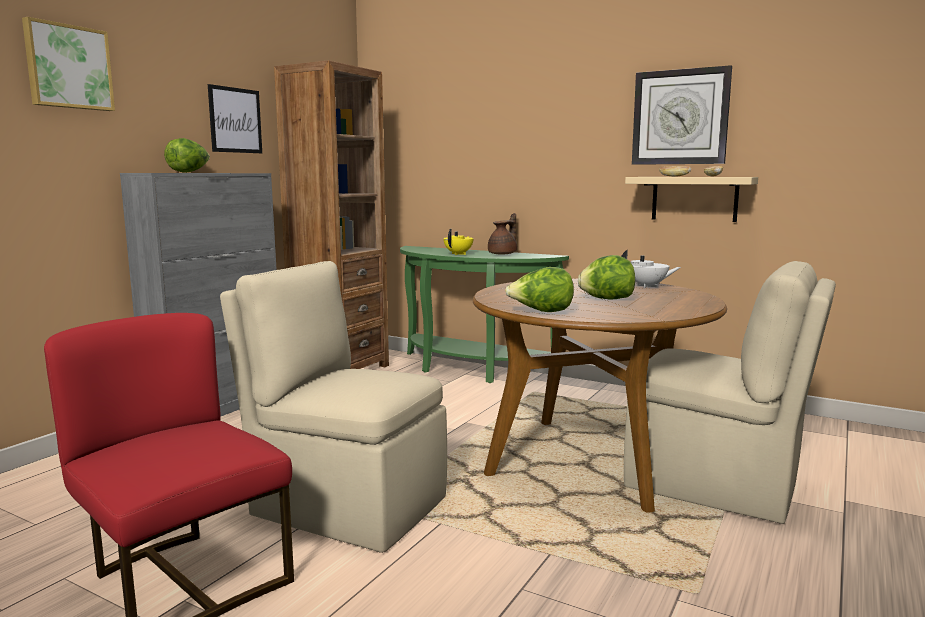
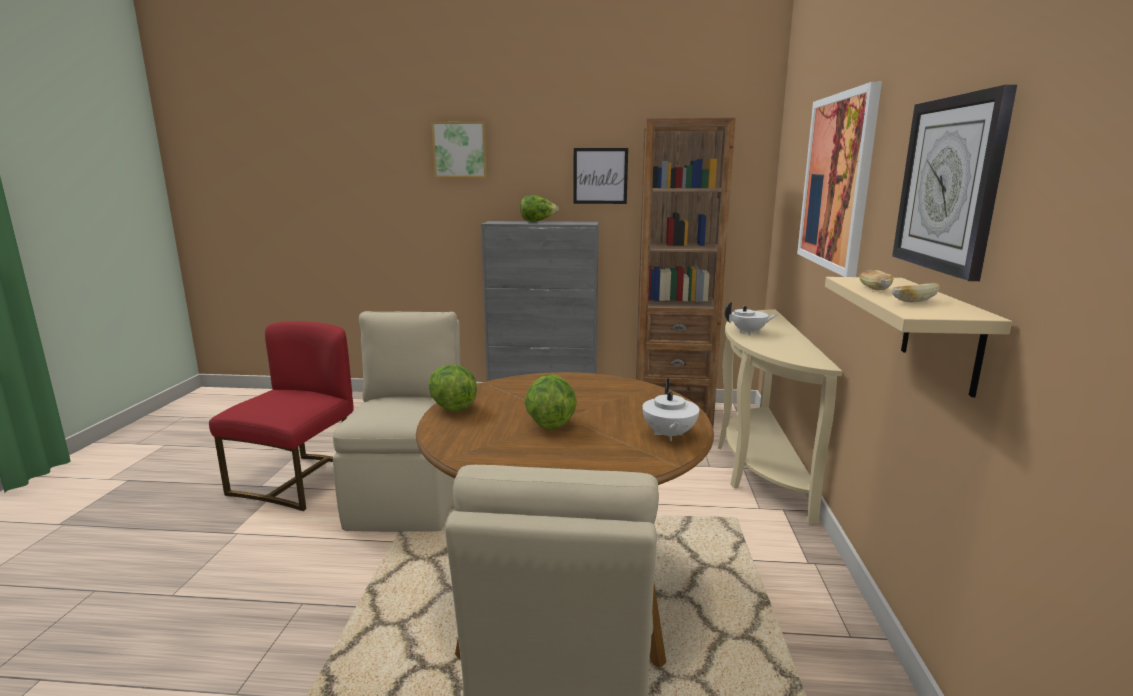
camera: 65 degrees right, 5 degrees up
(459, 254) = (749, 332): yellow teapot -> white teapot
(469, 370) = (758, 467): green console table -> beige console table
(503, 254) = (788, 345): brown teapot -> none
(512, 126) = (836, 182): none -> picture

